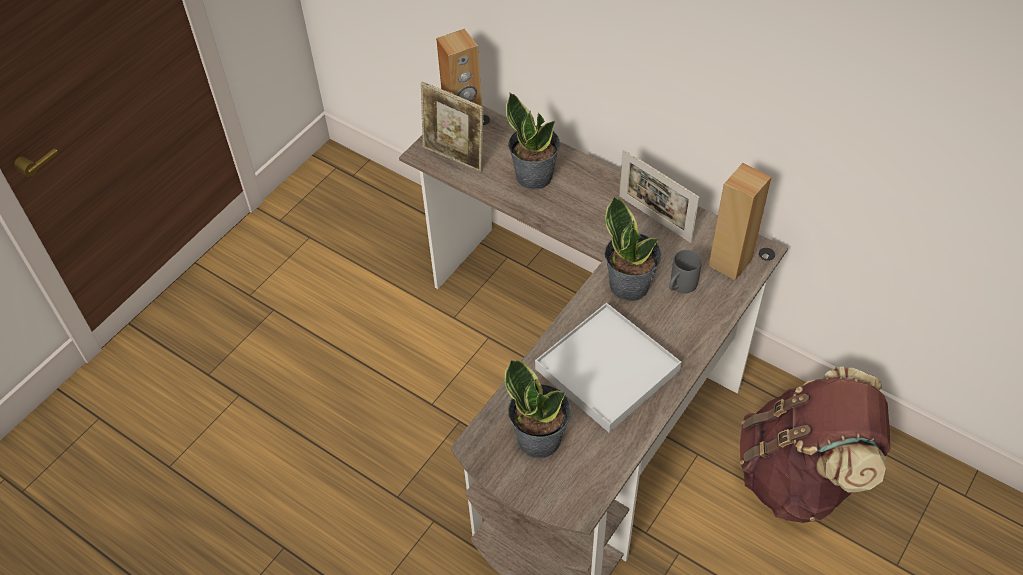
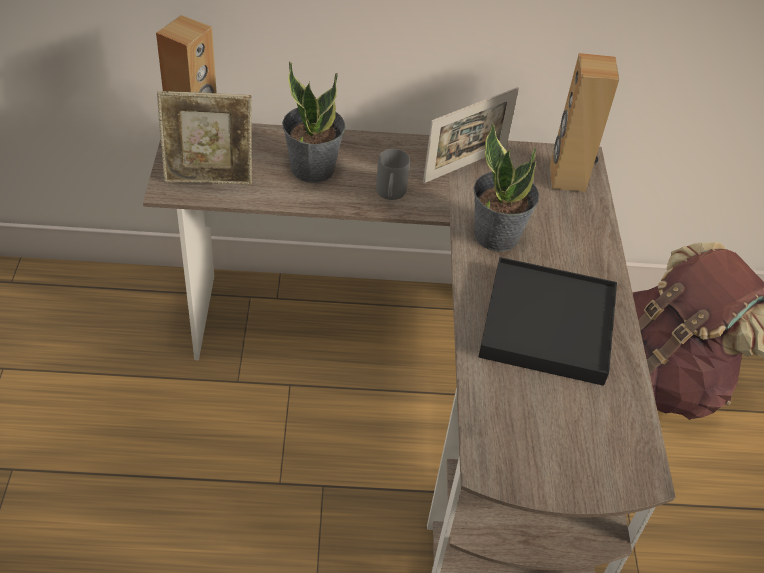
camera: 40 degrees left, 5 degrees down
(539, 438) = (544, 426): potted plant -> none
(607, 370) = (548, 324): white tray -> black tray
(654, 218) = (465, 165): picture frame -> picture frame turned 45 degrees counterclockwise
(680, 287) = (543, 217): grey mug -> grey mug (390, 195)

